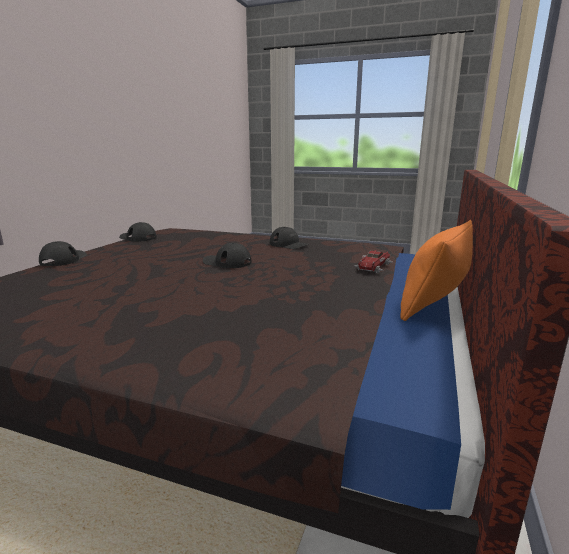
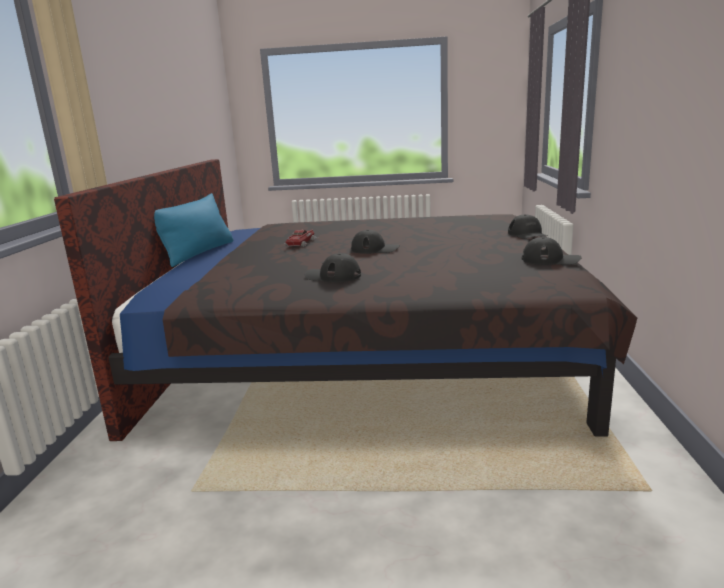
camera: 165 degrees right, 0 degrees up
(374, 266) = (232, 263): toy car -> toy car (301, 243)
(436, 298) = (199, 253): orange pillow -> blue pillow

